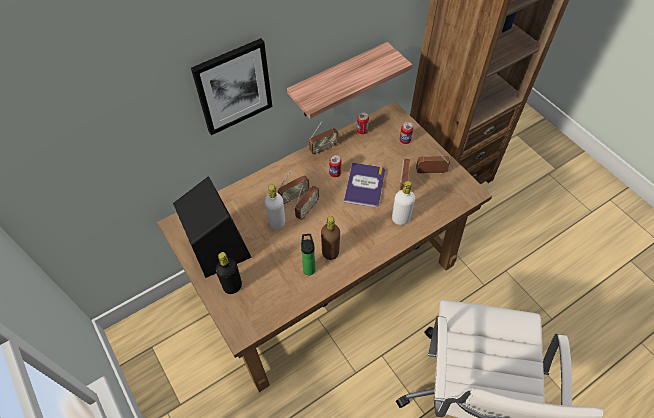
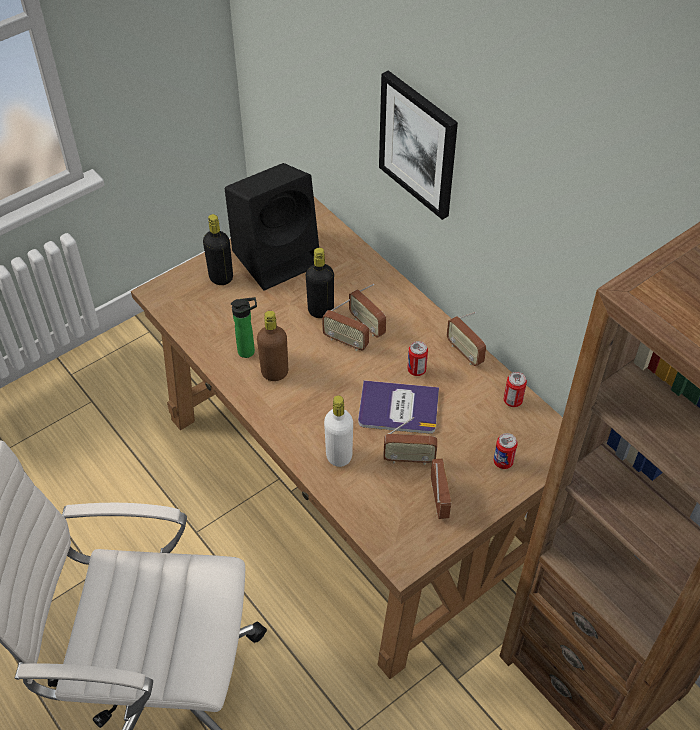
camera: 85 degrees right, 5 degrees down
(277, 222) = (320, 310): white bottle -> black bottle
(338, 82) = (532, 303): shelf -> none

